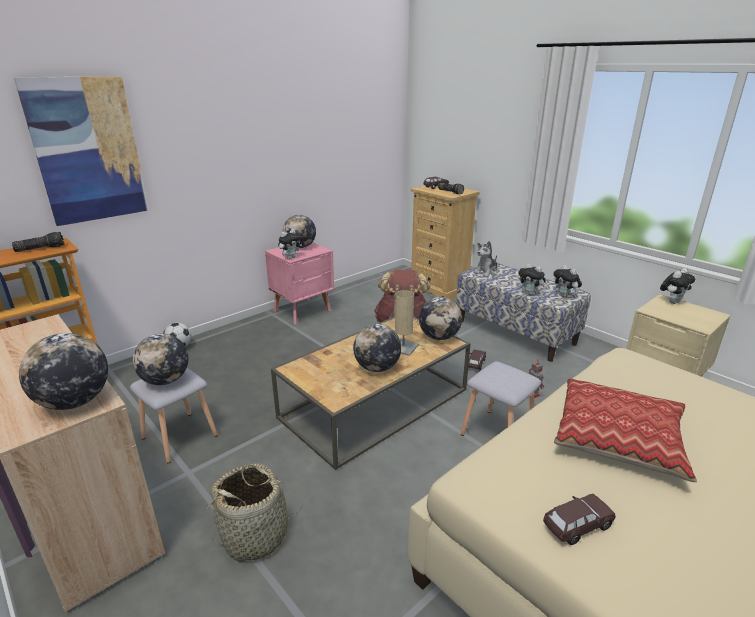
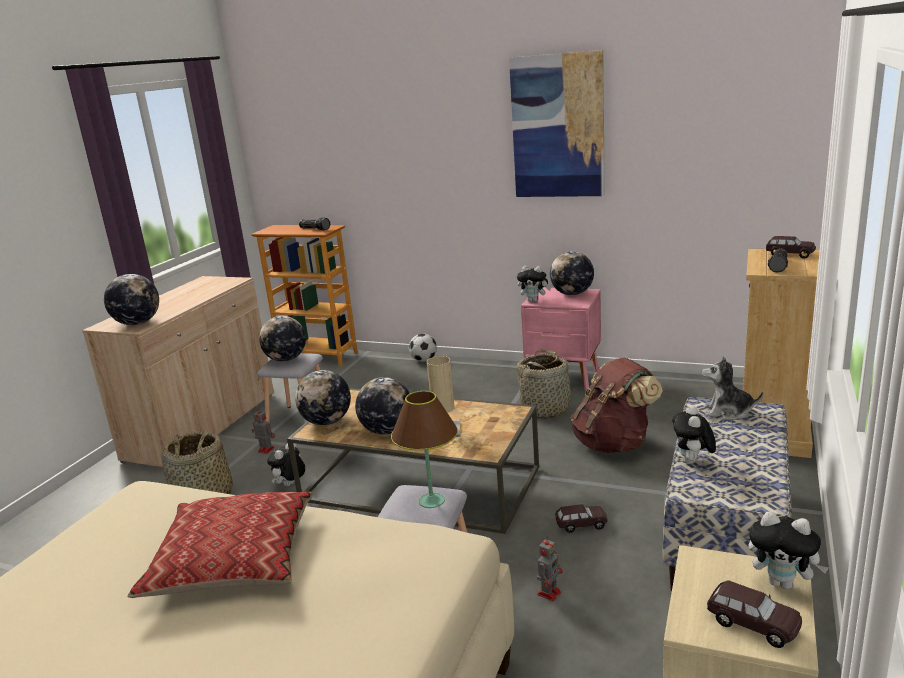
camera: 65 degrees right, 5 degrees down
(87, 150) = (371, 151): picture -> picture (558, 126)
(213, 472) = (265, 449): none -> toy robot
(334, 330) = (546, 409): none -> basket
(439, 337) = (493, 442): globe -> globe (327, 422)
(507, 372) = (431, 501): none -> brown table lamp
(565, 296) = (731, 493): plush toy -> plush toy (290, 485)
(577, 526) = (84, 552): brown toy car -> brown toy car (752, 624)

